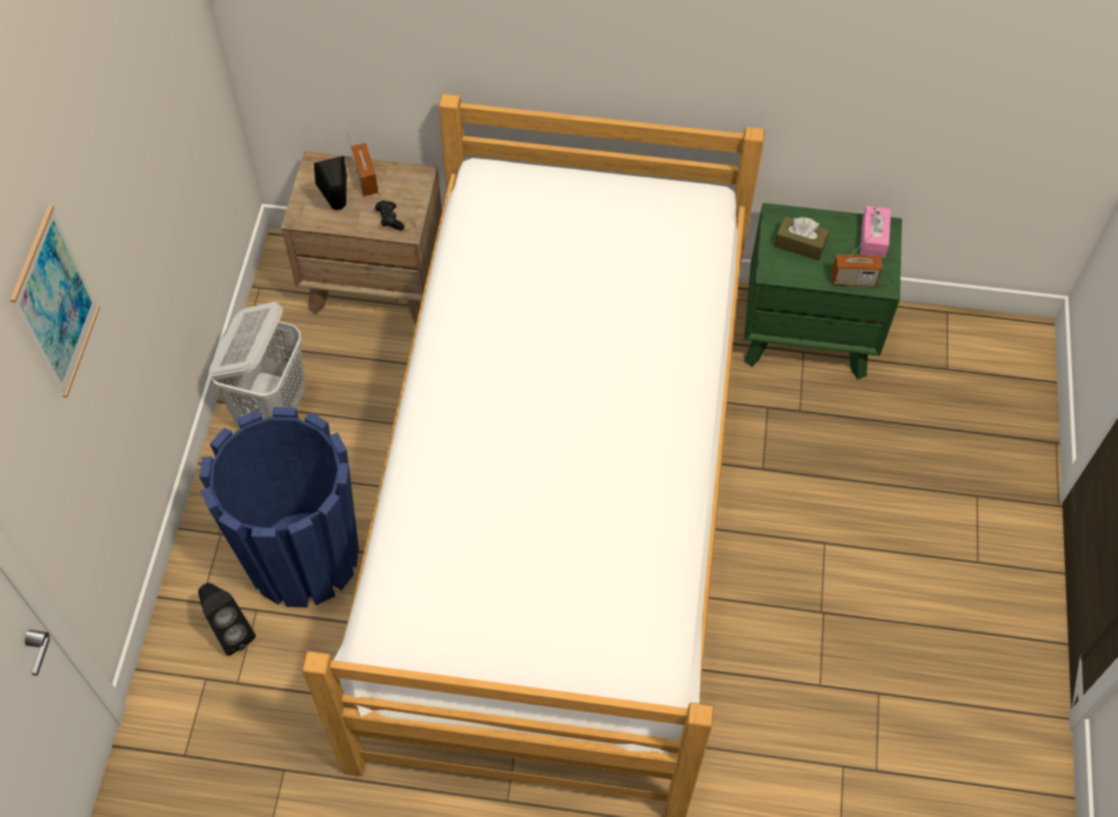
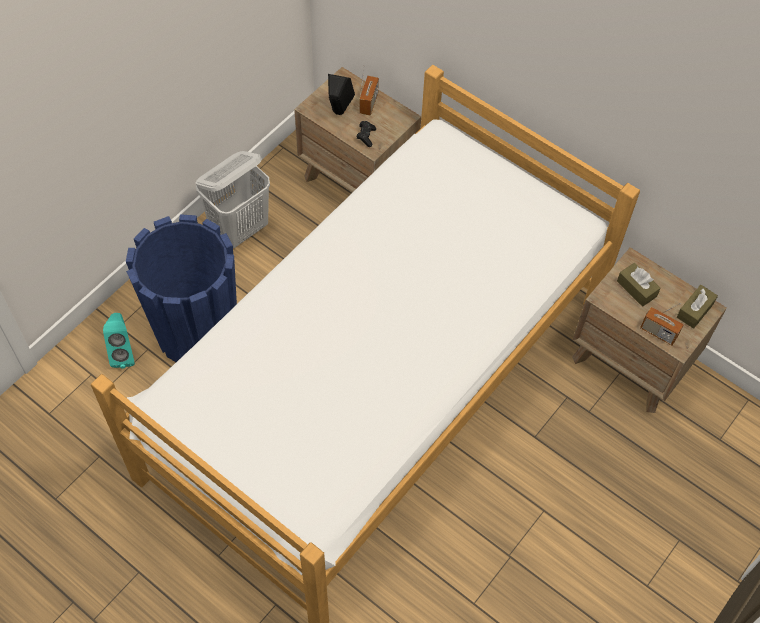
camera: 30 degrees right, 0 degrees up
(55, 303) = (63, 76): picture -> none
(230, 631) = (124, 353): black speaker -> turquoise speaker
(808, 334) = (631, 362): green nightstand -> brown nightstand
(873, 237) = (695, 310): pink tissue box -> brown tissue box

